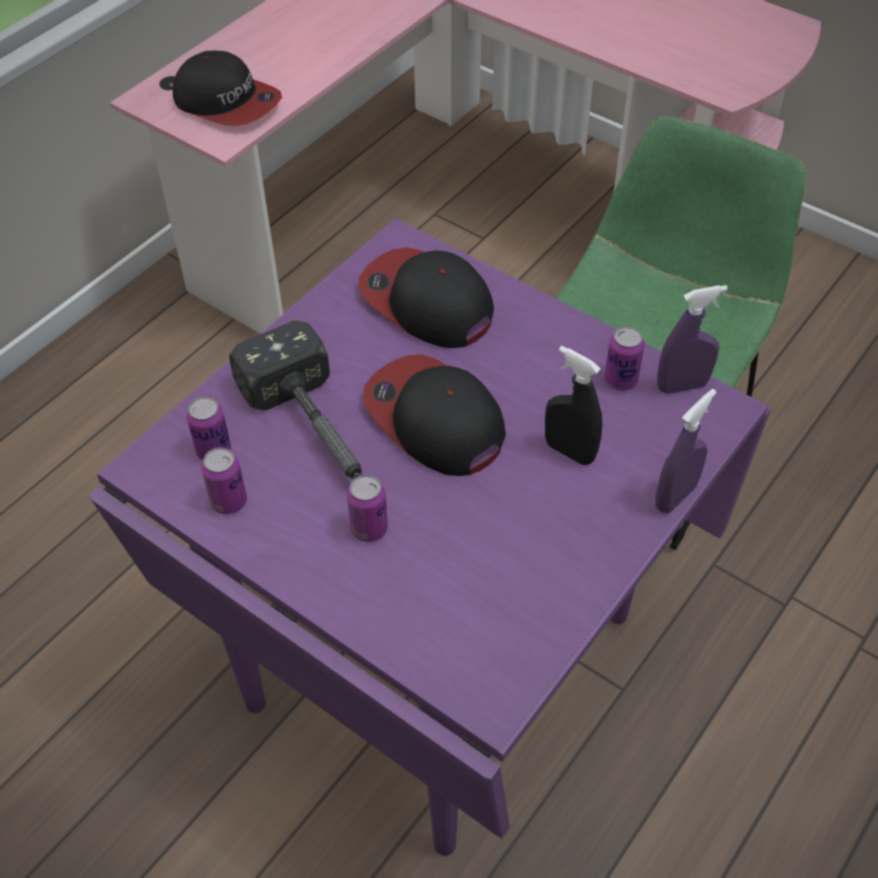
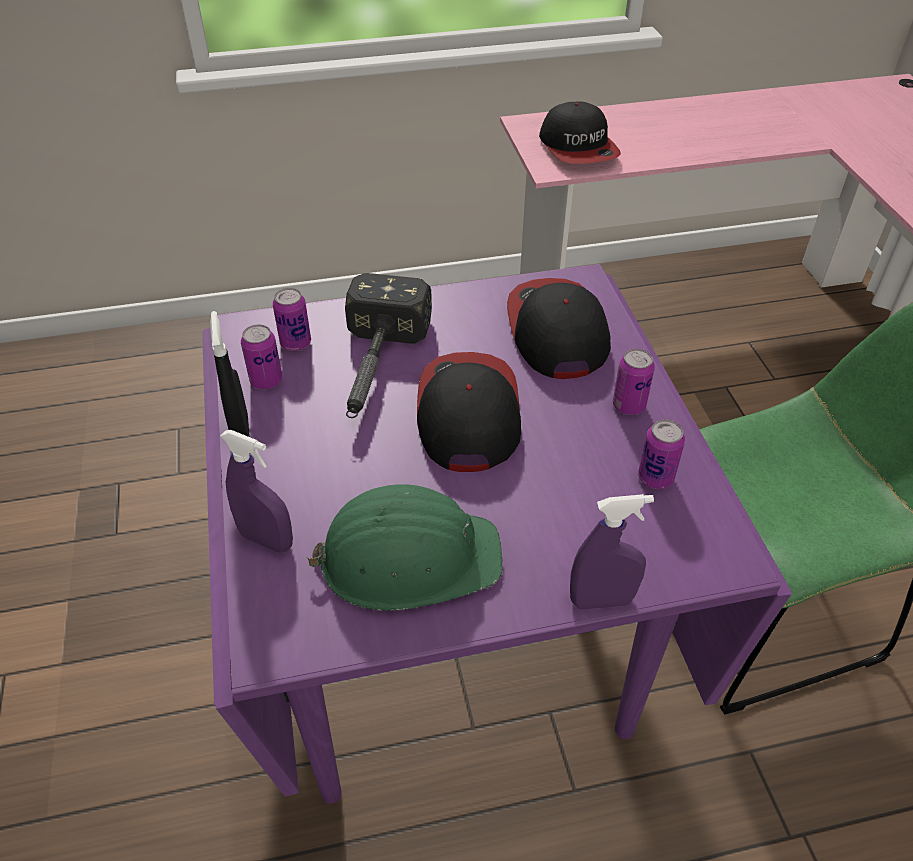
camera: 40 degrees right, 5 degrees down
(369, 529) = (333, 459): can -> can (628, 405)
(516, 562) = (408, 557): none -> green hard hat
(569, 451) = (548, 504): black spray bottle -> black spray bottle (241, 431)
(682, 386) = (709, 516): purple spray bottle -> purple spray bottle (266, 540)

